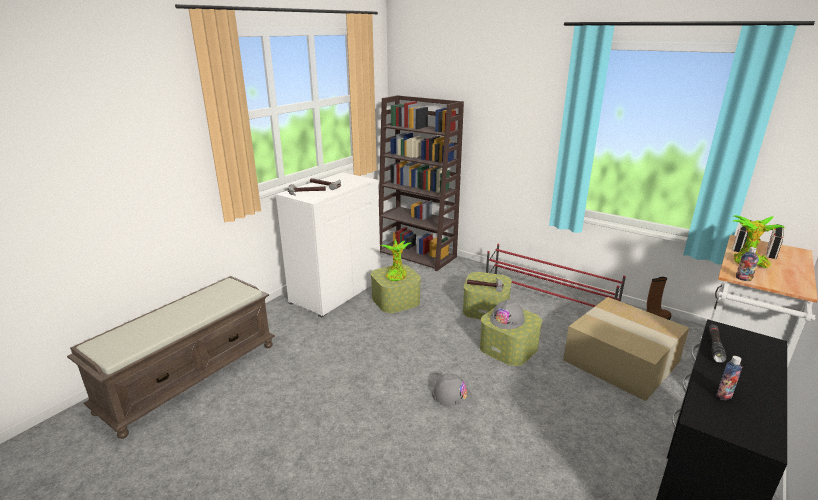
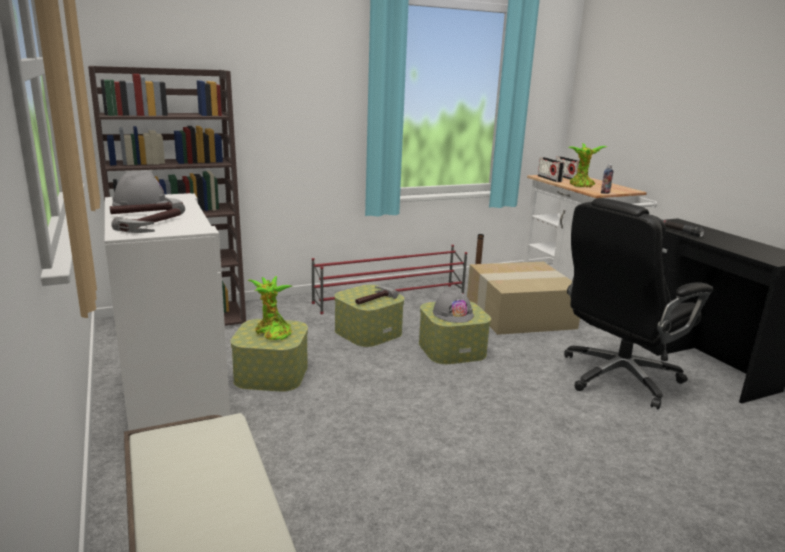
camera: 60 degrees left, 5 degrees down
(451, 395) = (504, 408): grey hard hat -> grey hard hat (142, 202)
(577, 446) = (618, 377): none -> black office chair
(724, 396) = (745, 248): bottle -> none

